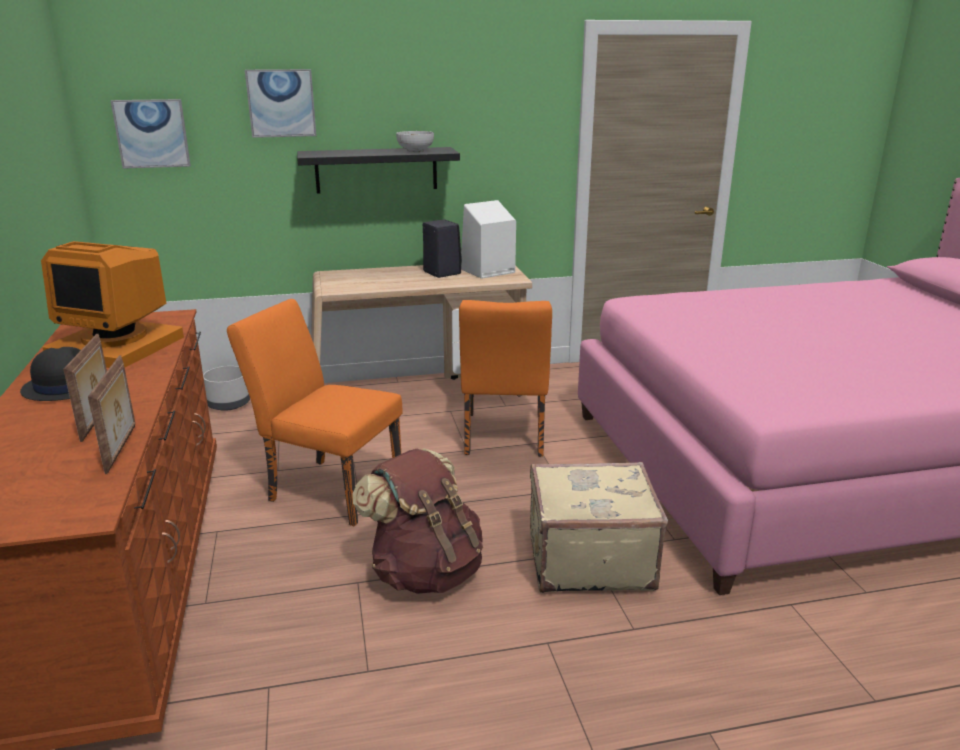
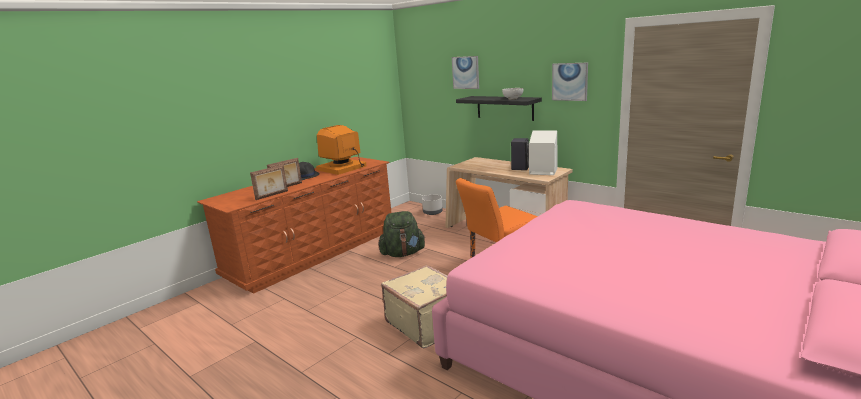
camera: 55 degrees right, 5 degrees down
(119, 346) = (342, 168): monitor -> monitor turned 60 degrees clockwise
(152, 133) = (421, 85): picture -> picture (570, 81)
(327, 488) = (403, 254): orange chair -> green backpack
(425, 572) = (373, 294): brown backpack -> none

